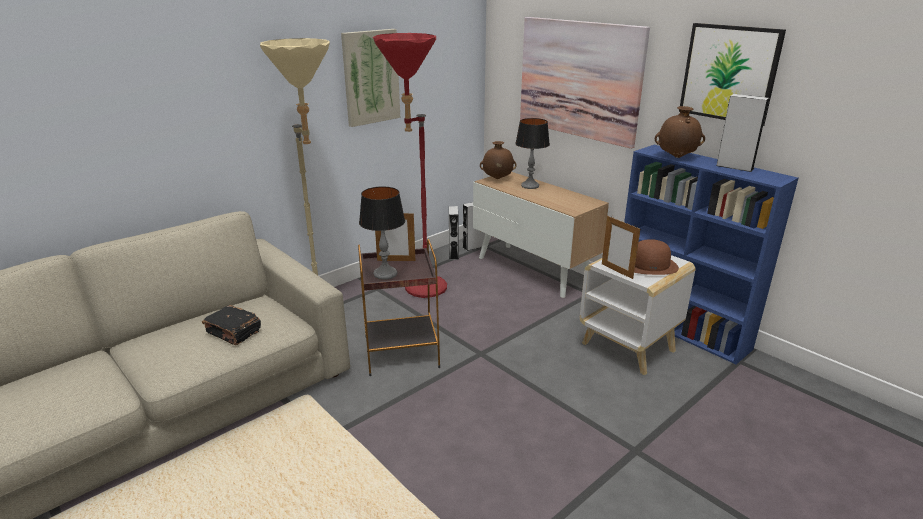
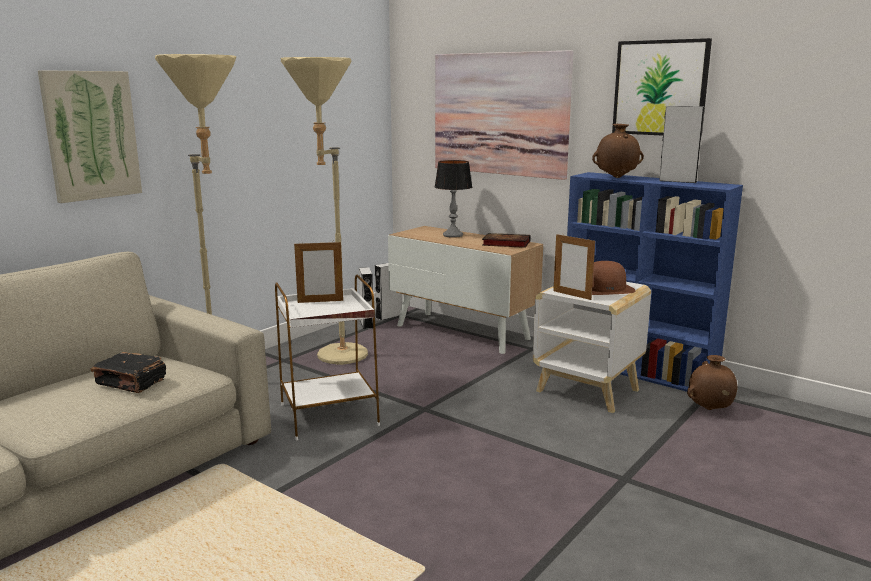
camera: 10 degrees left, 10 degrees down
(370, 77) = (271, 112): picture -> picture (91, 135)
(385, 274) = (312, 312): table lamp -> none
(402, 352) = (330, 415): brown side table -> white side table
(417, 290) = (333, 358): red floor lamp -> beige floor lamp
(497, 179) = (414, 231): brown vase -> brown vase (709, 409)
(573, 200) = (505, 243): none -> book

